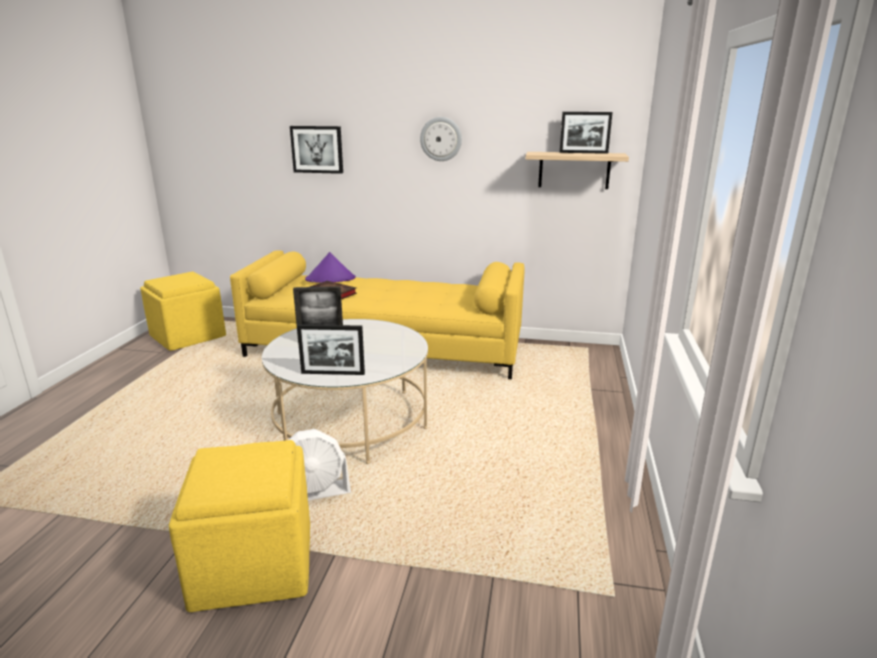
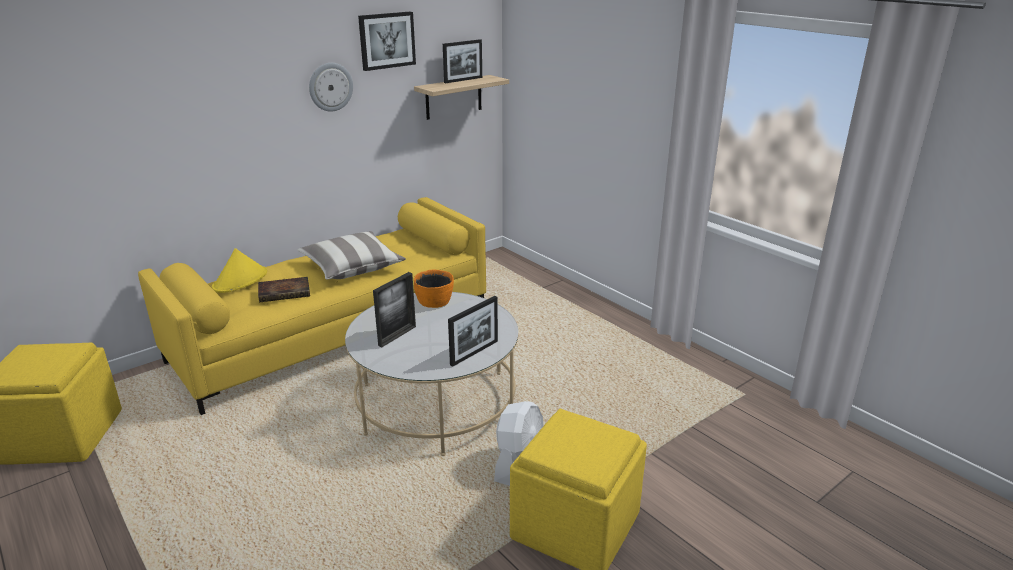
camera: 50 degrees left, 5 degrees up
(317, 149) = (180, 124): picture -> picture (386, 40)
(330, 279) = (240, 280): purple hat -> yellow hat
(393, 332) = (435, 300): none -> orange bowl
(401, 295) = (352, 268): none -> pillow

